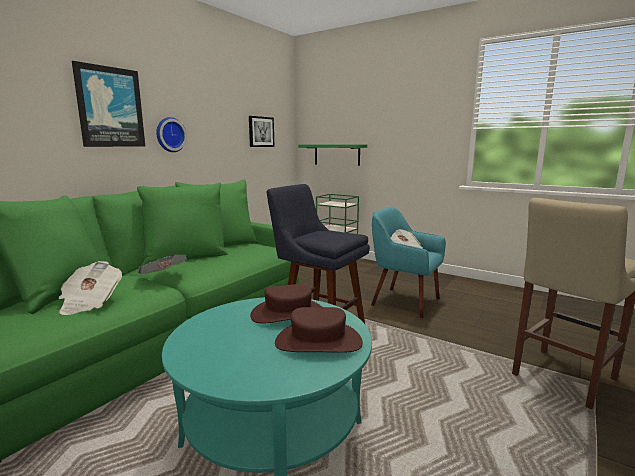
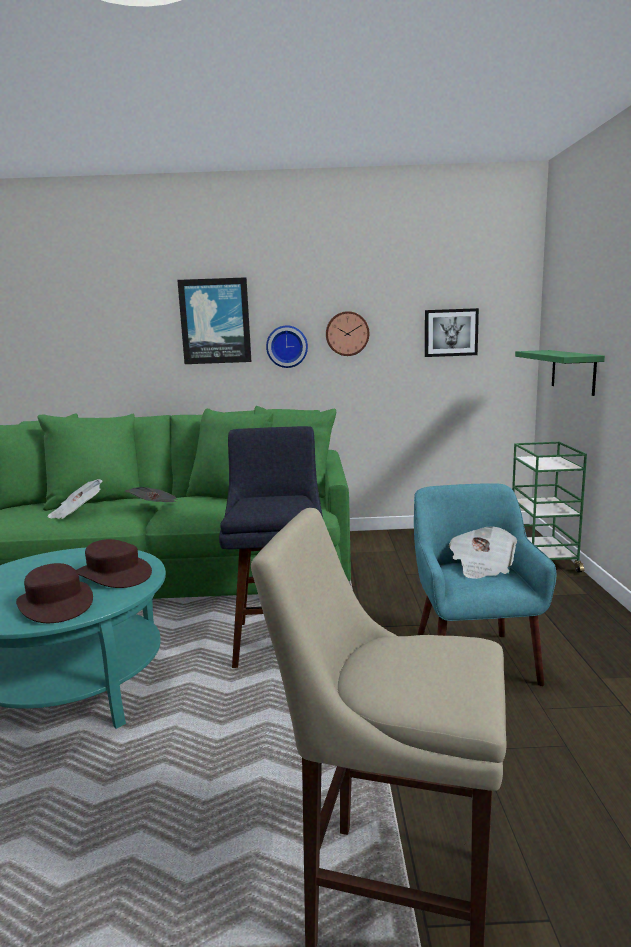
camera: 55 degrees right, 0 degrees up
(208, 127) = (347, 333): none -> wall clock

